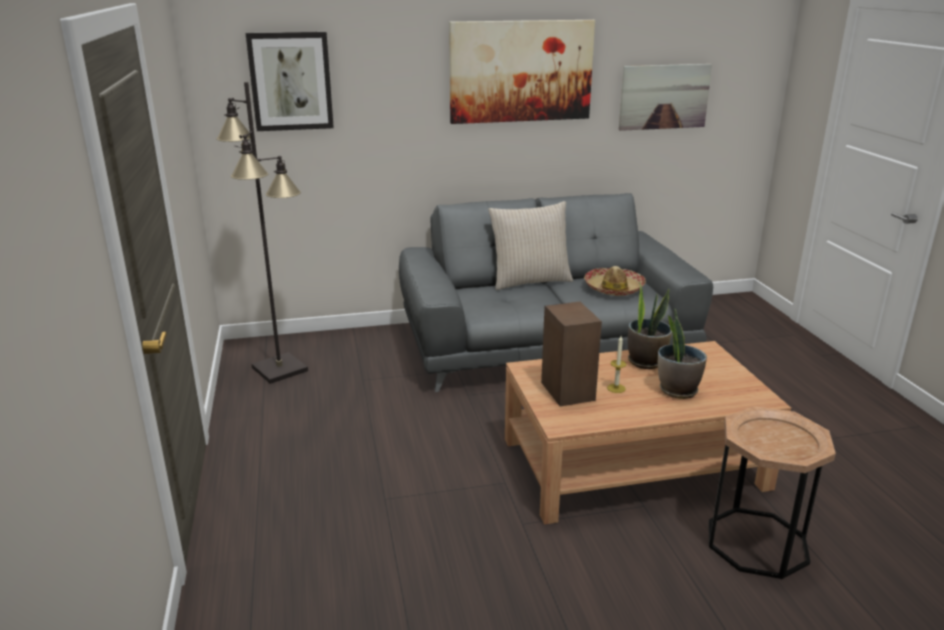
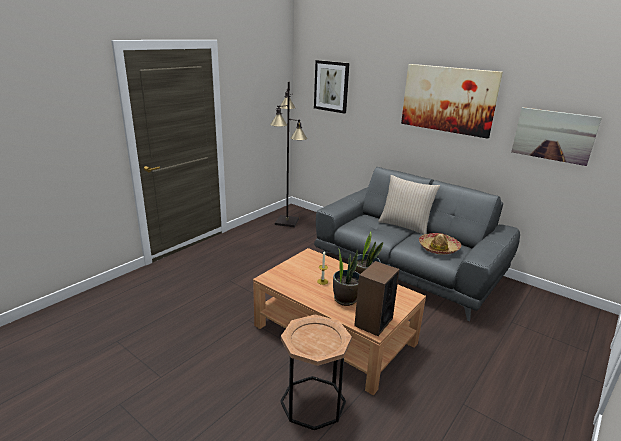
camera: 50 degrees right, 0 degrees up
(567, 391) = (301, 270): speaker -> speaker (373, 322)

